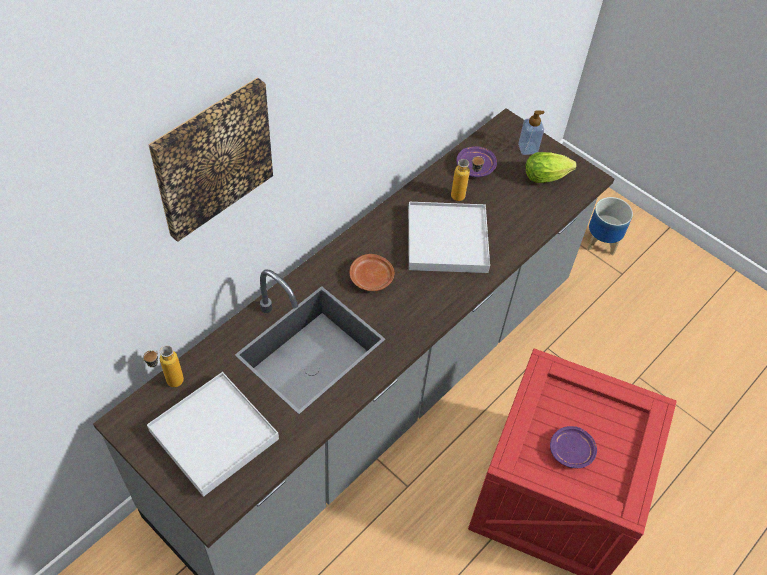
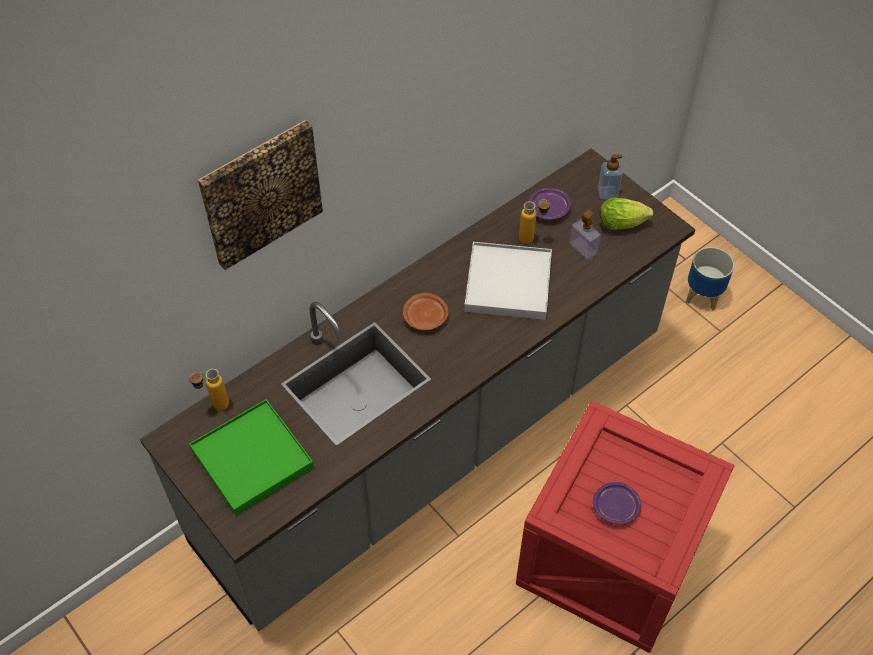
camera: 10 degrees right, 0 degrees up
(214, 435) = (252, 459): white tray -> green tray
(513, 202) = (583, 248): none -> soap dispenser

